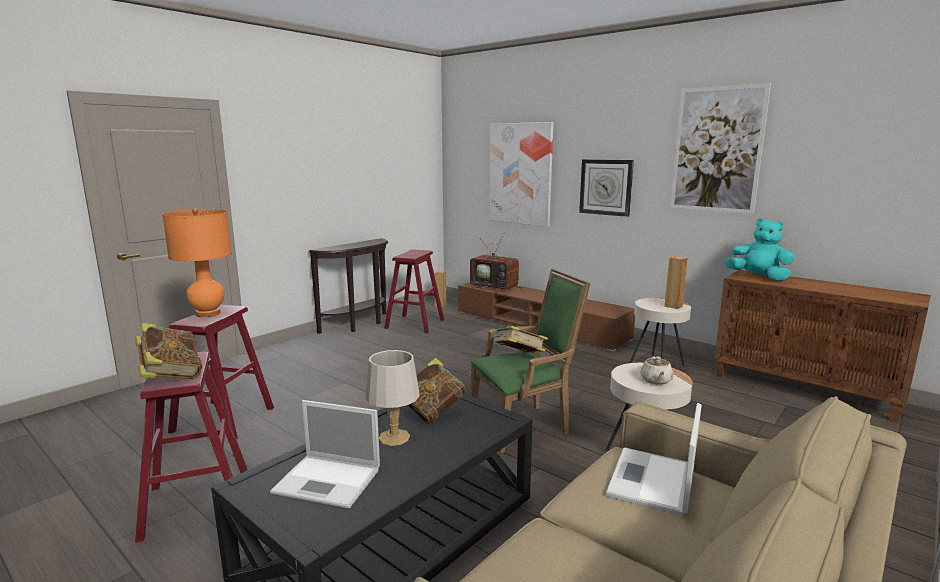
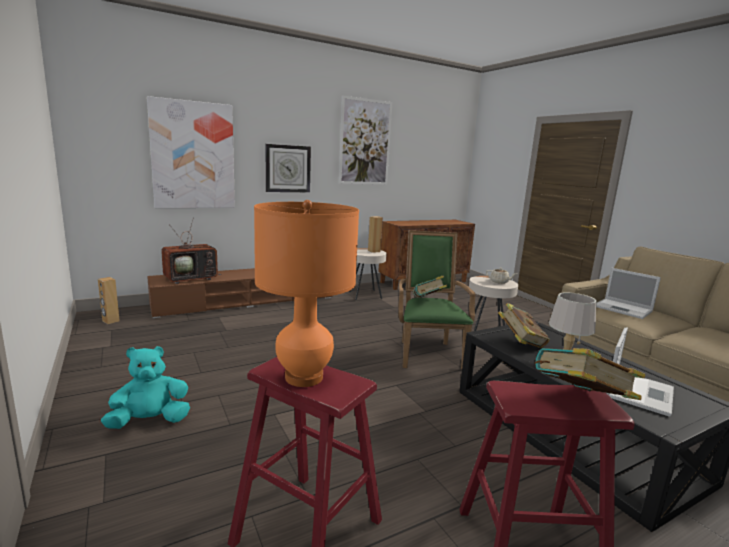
camera: 70 degrees left, 0 degrees up
(359, 325) = (84, 376): brown console table -> none
(415, 324) = (147, 345): red stool -> none
(758, 277) = (403, 223): turquoise plush toy -> turquoise plush toy (150, 421)

